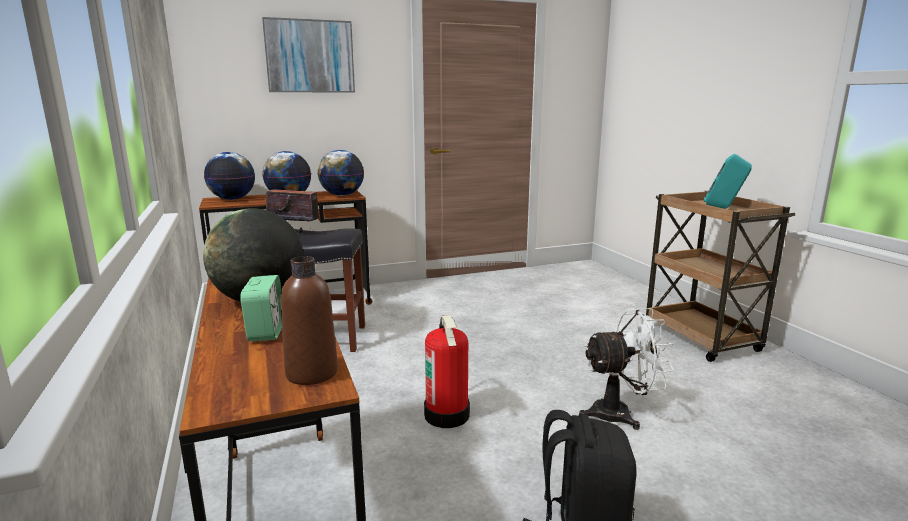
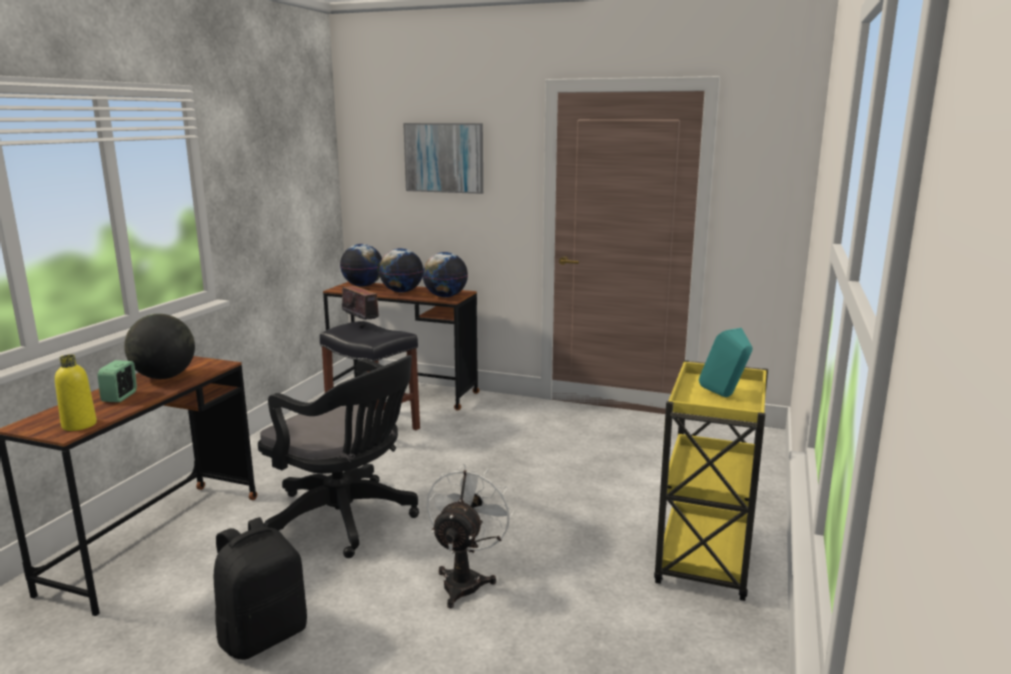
camera: 40 degrees right, 0 degrees up
(266, 332) = (120, 397): alarm clock -> alarm clock turned 150 degrees clockwise
(312, 373) = (79, 425): brown bottle -> yellow bottle
(447, 415) = (347, 520): fire extinguisher -> black office chair
(620, 413) = (465, 580): white fan -> white fan turned 105 degrees counterclockwise
(701, 338) = (705, 559): brown cart -> yellow cart

